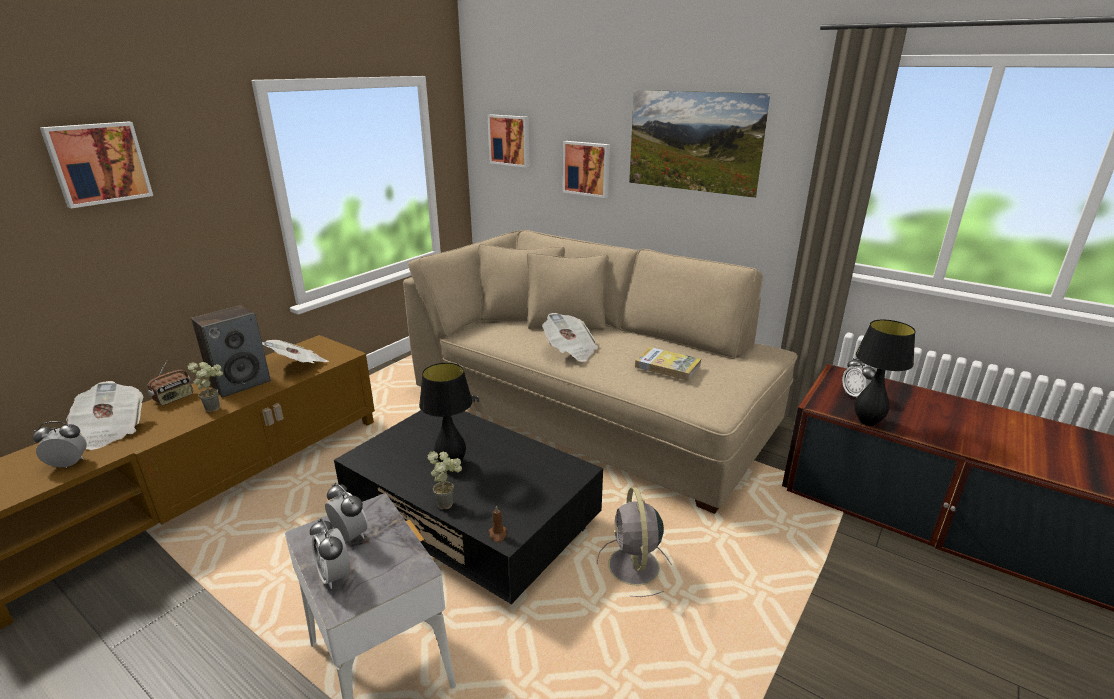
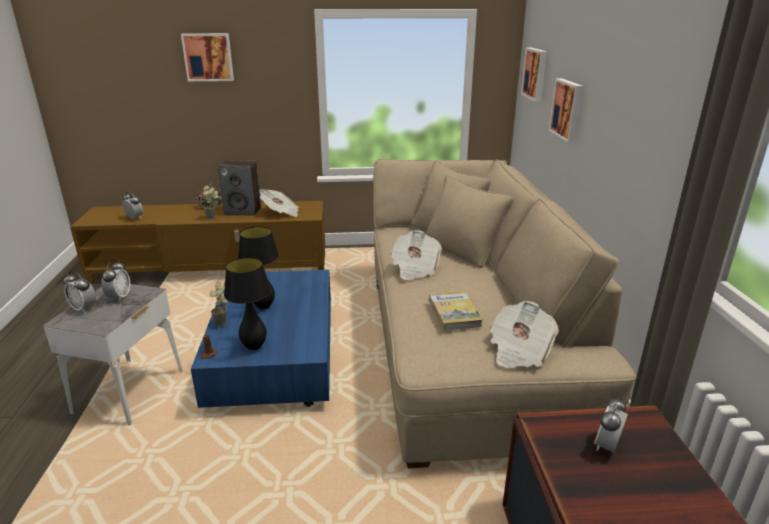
camera: 50 degrees right, 0 degrees up
(110, 430) = (168, 211): newspaper -> newspaper (519, 351)
(335, 576) = (84, 308): alarm clock -> alarm clock turned 75 degrees counterclockwise
(471, 517) = (275, 356): black coffee table -> blue coffee table
(634, 568) = (295, 451): grey fan -> none
(691, 166) = (626, 120): picture -> none
(867, 422) = (555, 470): black table lamp -> black table lamp (254, 346)

